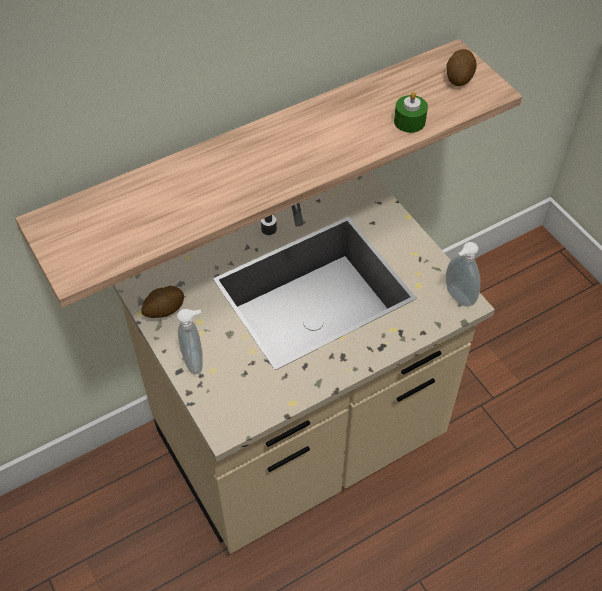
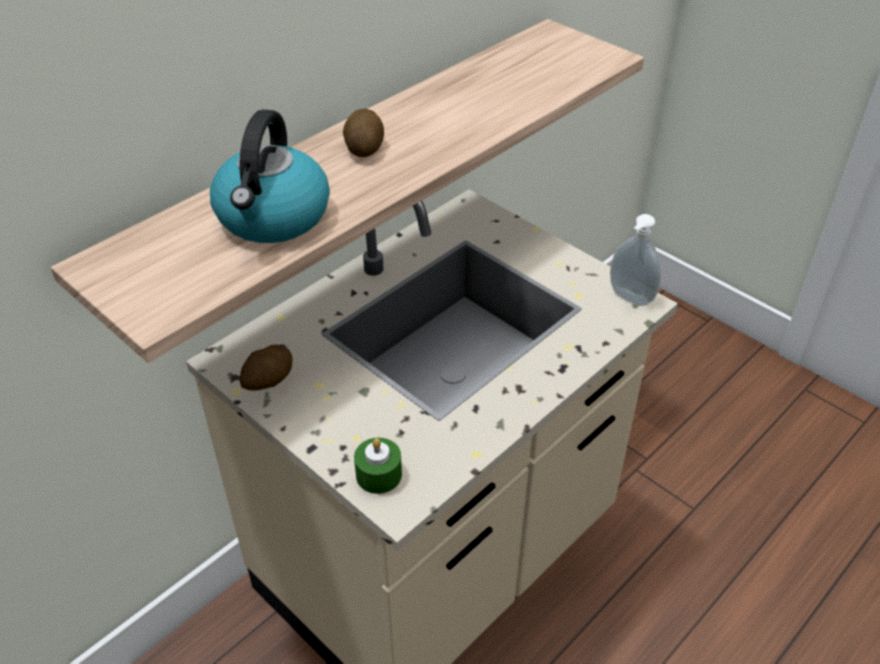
camera: 15 degrees left, 10 degrees down
(175, 205) = (273, 217): none -> kettle
(195, 361) = (330, 431): soap dispenser -> none
(409, 121) = (530, 95): green candle -> green candle (378, 475)
(459, 77) = (566, 50): potato -> potato (364, 147)

